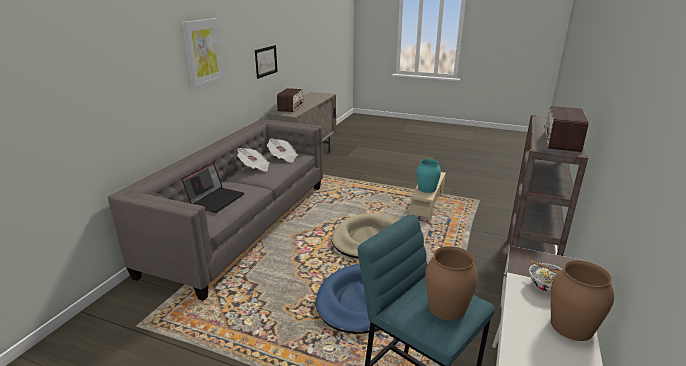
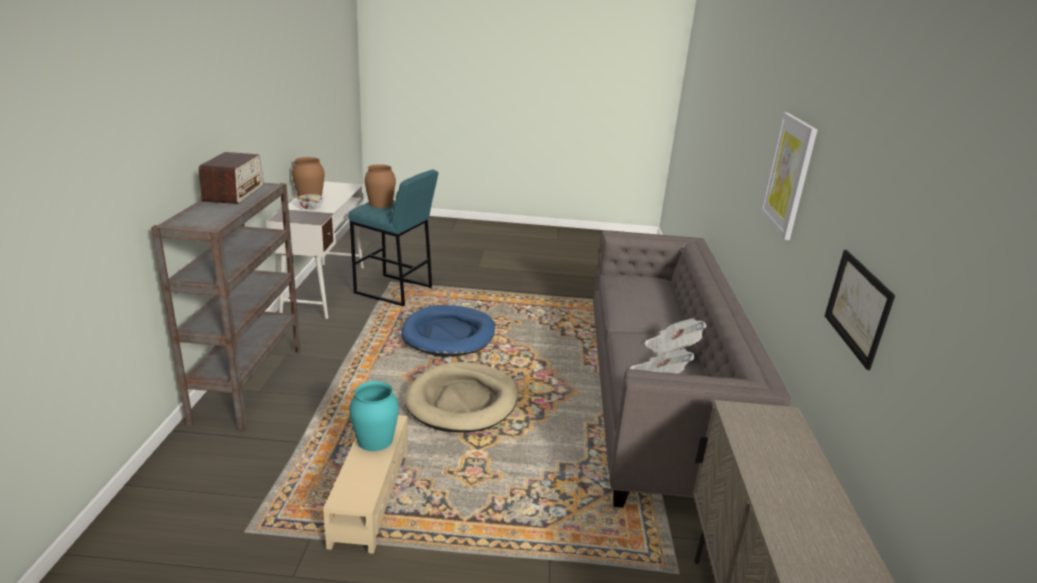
camera: 160 degrees right, 0 degrees up
(216, 199) = (646, 296): laptop -> none
(291, 107) = (790, 451): radio -> none

